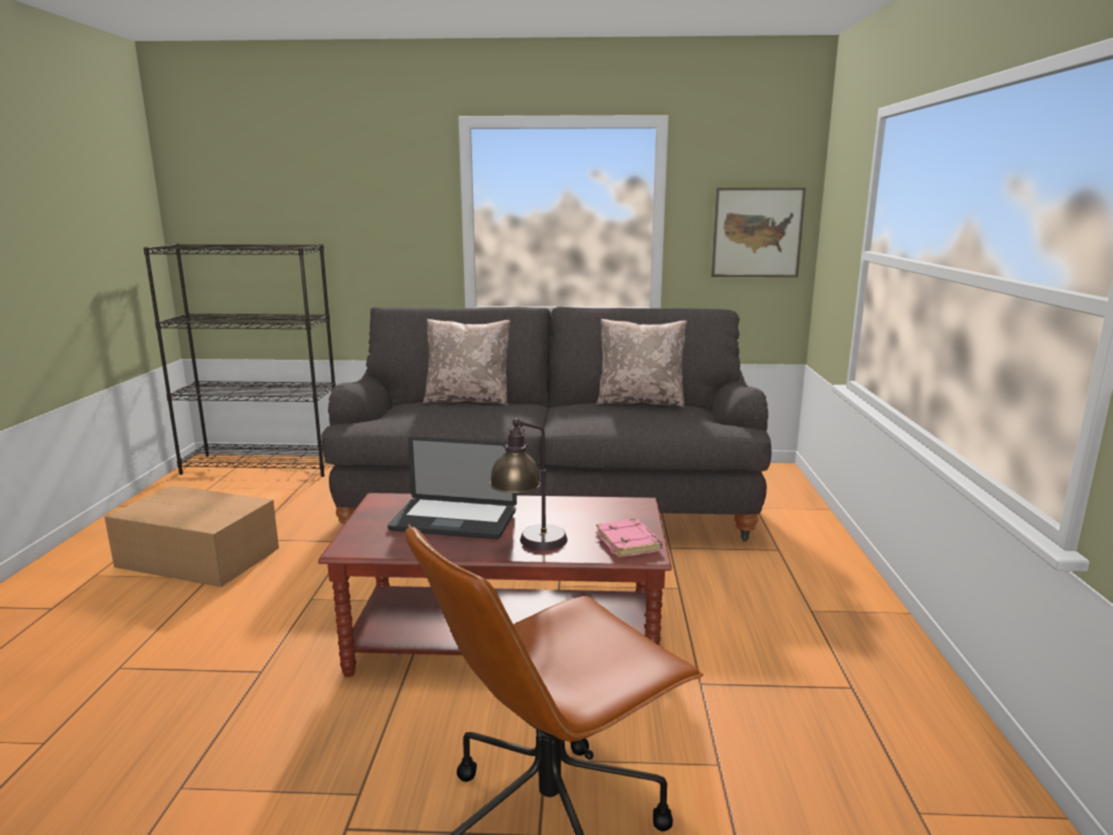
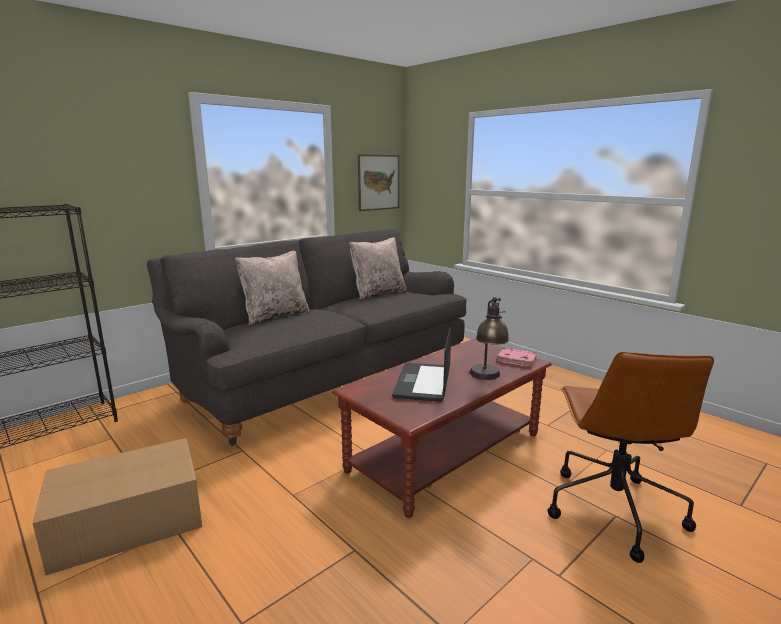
camera: 45 degrees left, 0 degrees up
(454, 521) = (423, 383): laptop -> laptop turned 135 degrees clockwise

